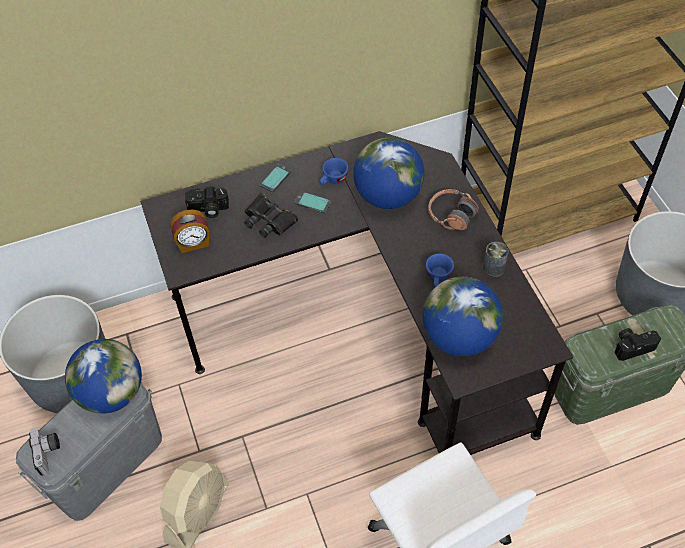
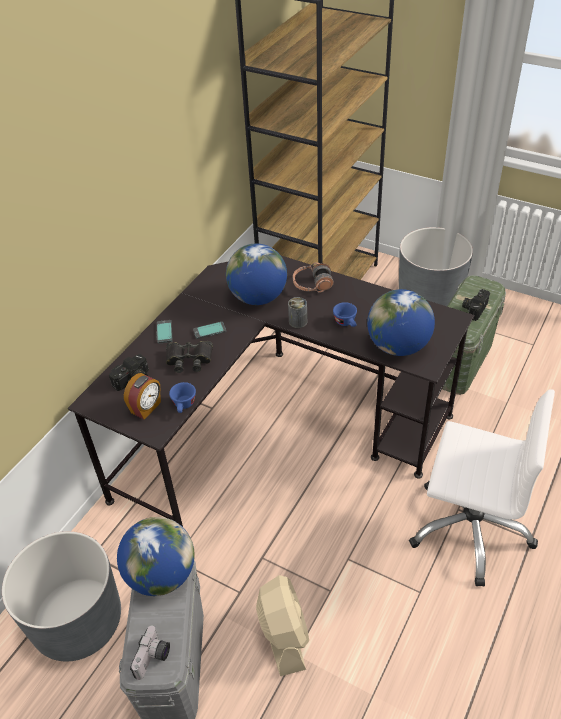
camera: 40 degrees left, 10 degrees down
(49, 453) = (153, 659): camera -> camera turned 75 degrees clockwise
(333, 180) = (209, 310): blue cup -> blue cup (184, 406)
(493, 267) = (373, 297): can -> can (298, 321)

